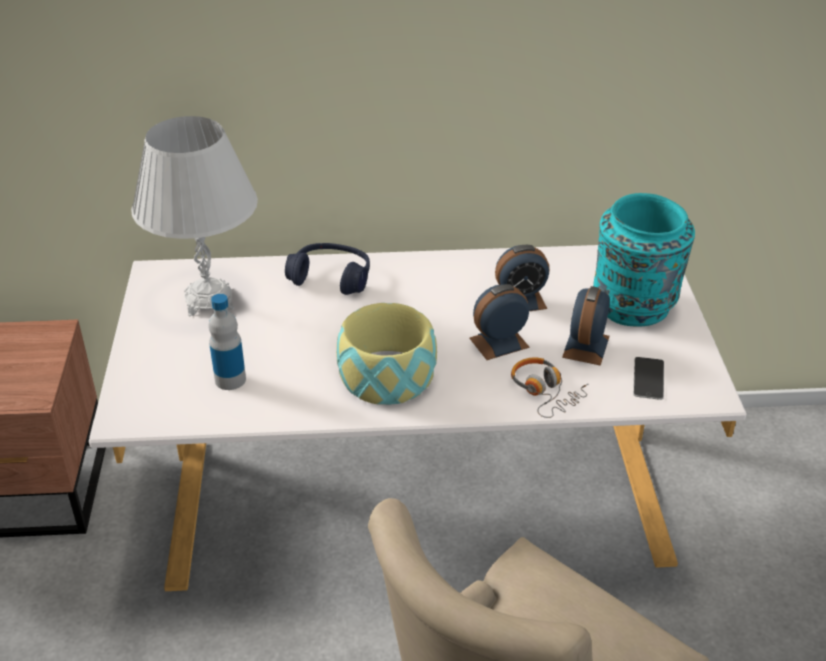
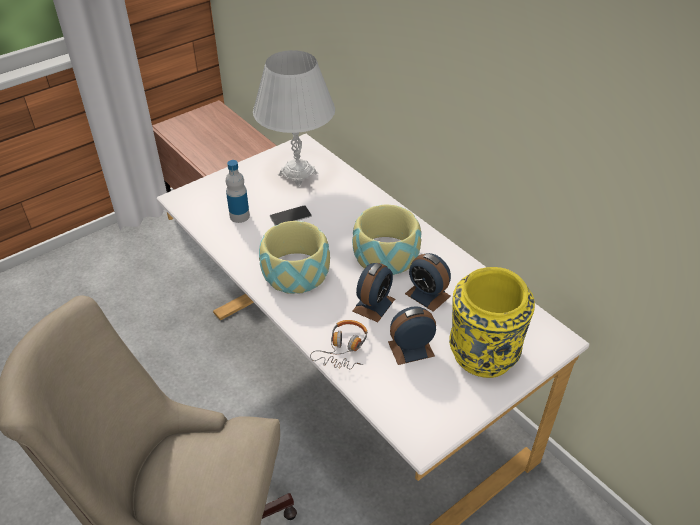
camera: 55 degrees right, 5 degrees up
(331, 278) = (364, 206): blue headphones -> none
(429, 300) = (385, 254): none -> bowl
(499, 342) = (374, 305): alarm clock -> alarm clock turned 90 degrees clockwise
(634, 307) = (482, 355): turquoise vase -> yellow vase
(648, 378) = (407, 397): phone -> phone (290, 216)

